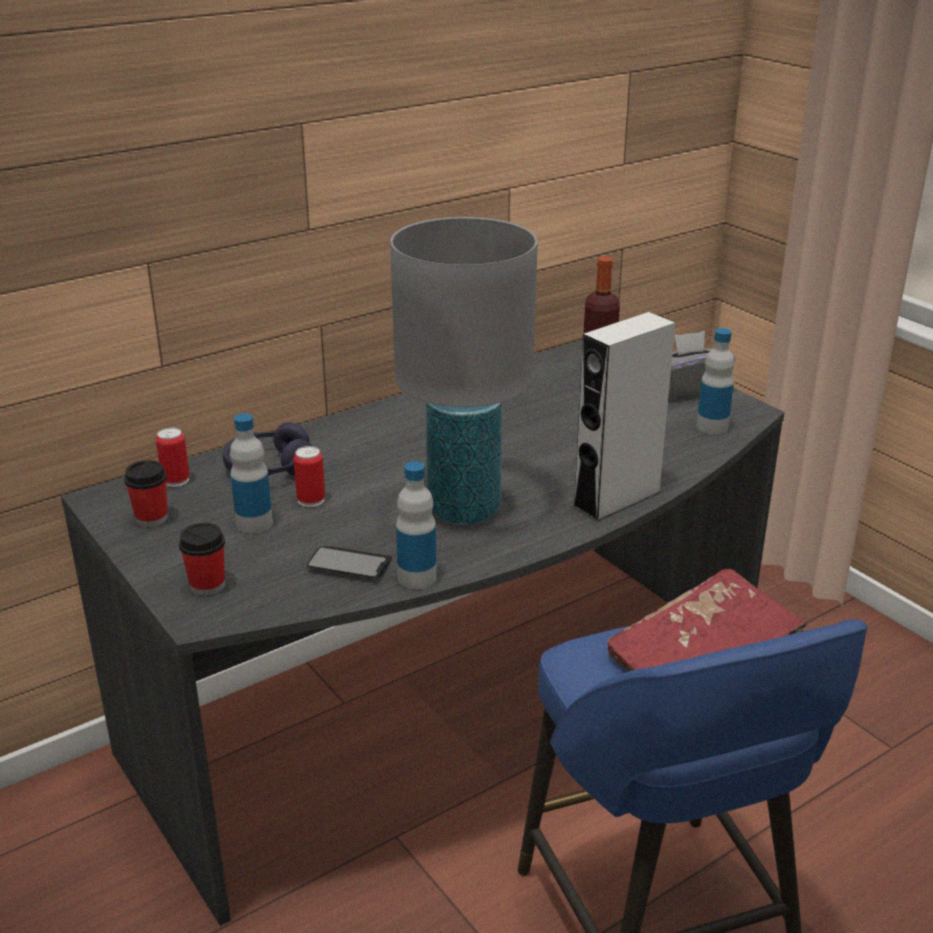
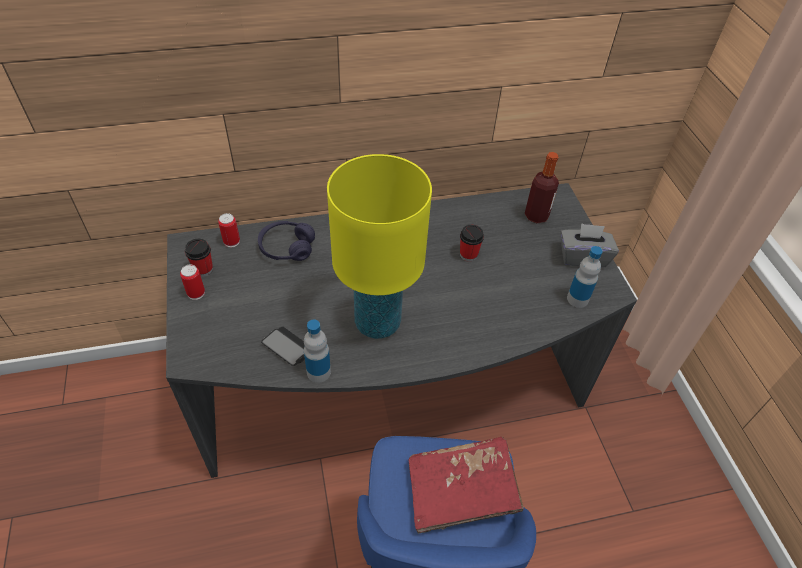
camera: 20 degrees right, 20 degrees up
(207, 585) = (204, 336): cup -> cup (468, 255)
(254, 523) = (254, 293): bottle -> none
(311, 500) = (295, 284): can -> can (196, 293)
(463, 509) = (377, 322): grey table lamp -> yellow table lamp
(616, 499) = (475, 346): grey speaker -> none

